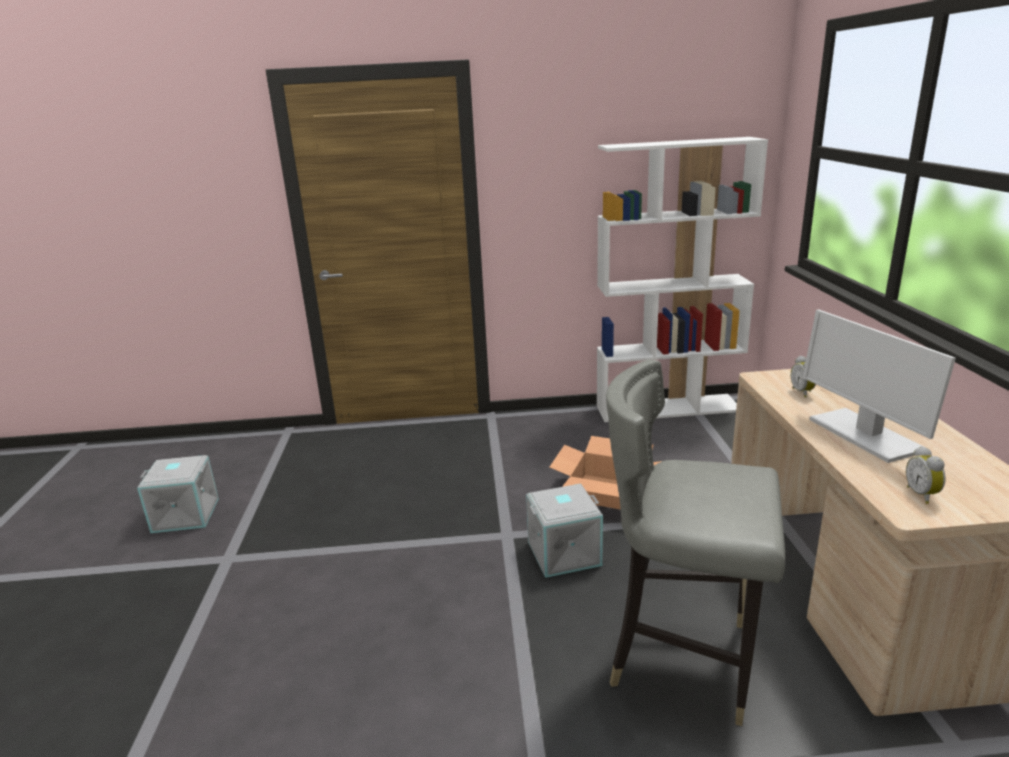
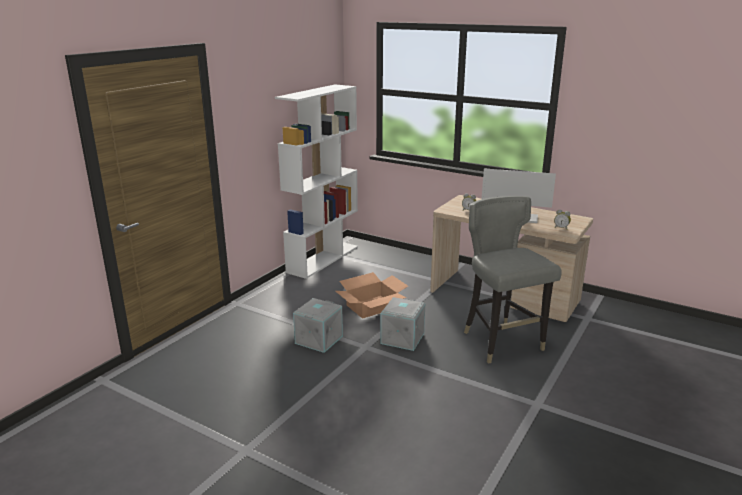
camera: 55 degrees left, 0 degrees up
(186, 514) = (151, 458): grey storage box -> grey storage box (318, 339)
(684, 659) = (502, 343): grey chair -> grey chair turned 105 degrees clockwise

